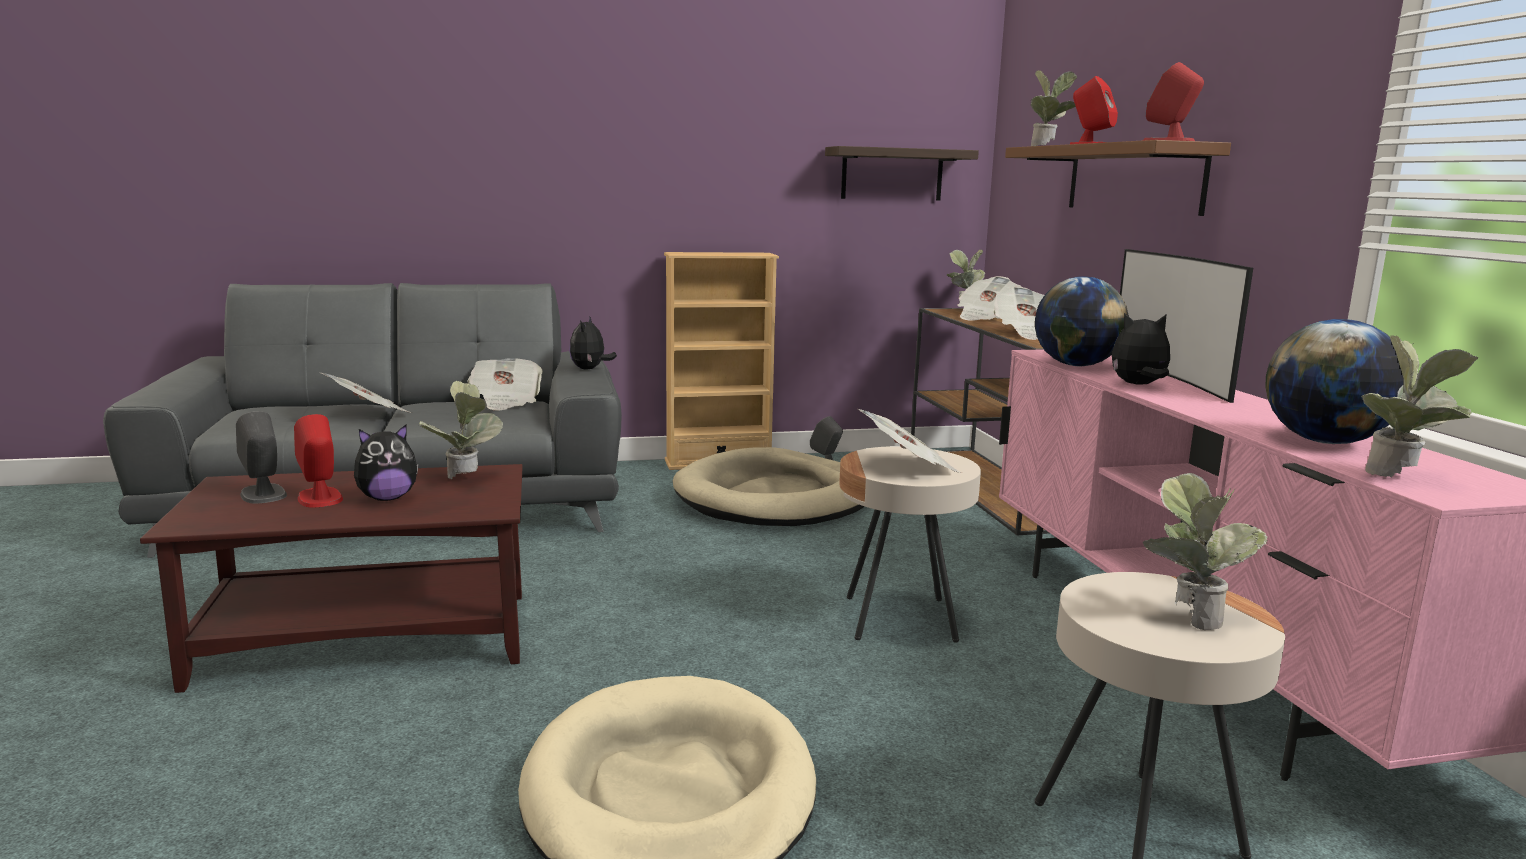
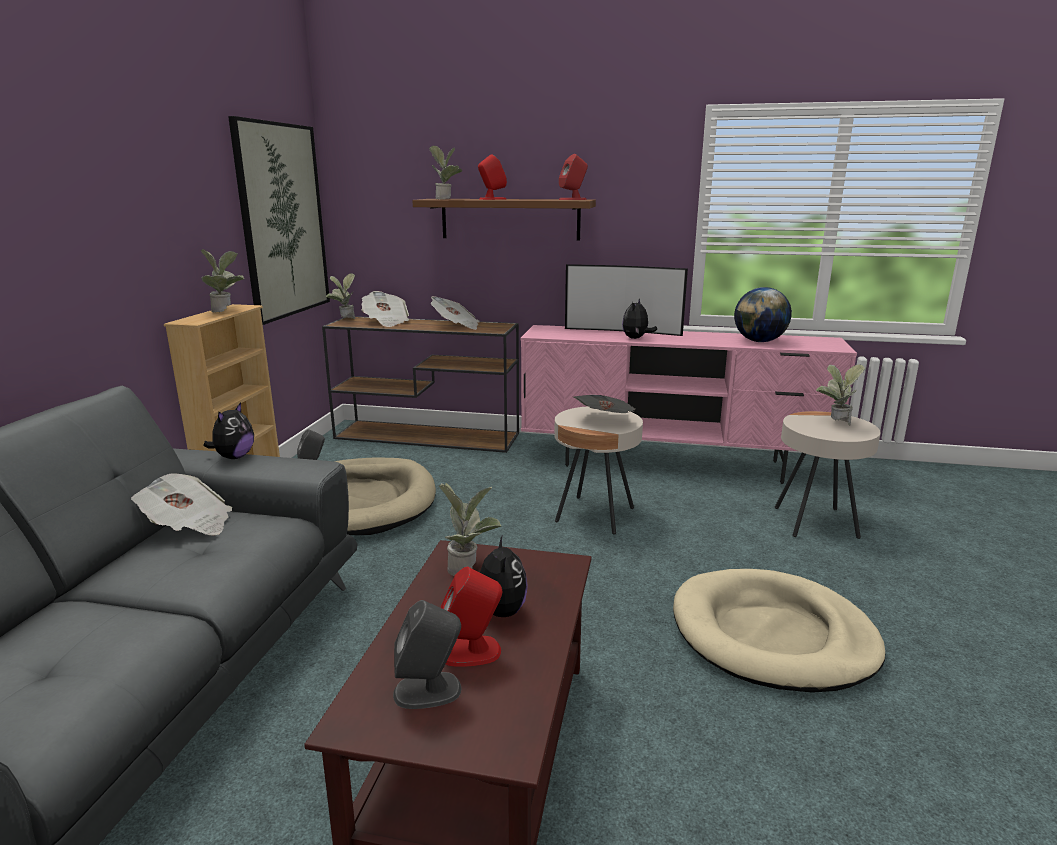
camera: 65 degrees left, 5 degrees up
(369, 414) = (119, 612): newspaper -> none
(590, 369) = (234, 457): plush toy -> plush toy turned 105 degrees counterclockwise
(892, 174) = (283, 221): shelf -> picture
(1076, 365) = (578, 337): globe -> none
(1402, 477) = (815, 346): potted plant -> potted plant (226, 311)

